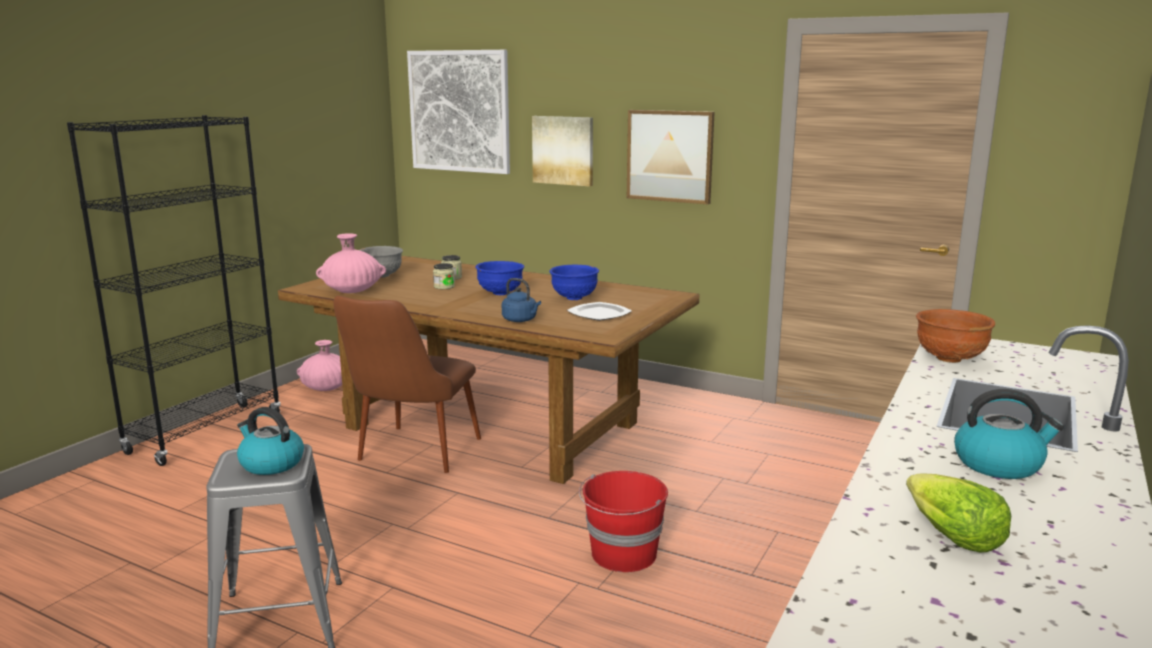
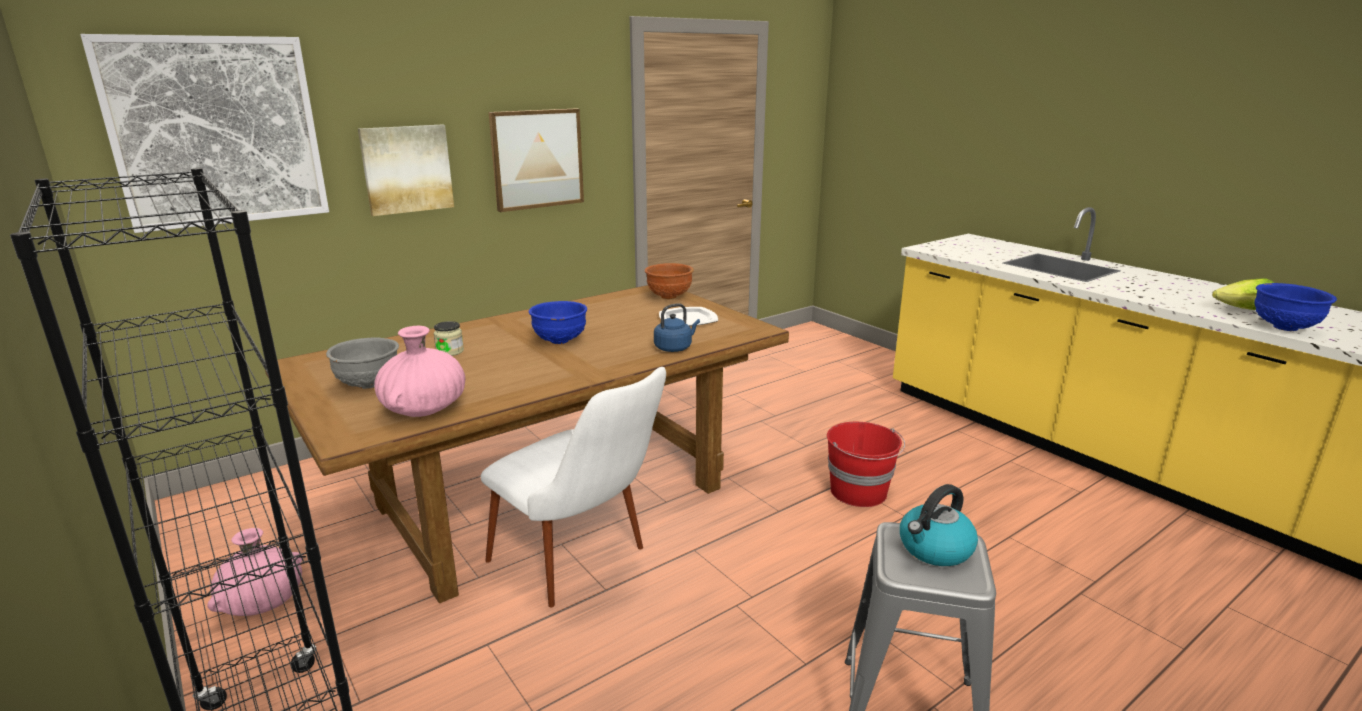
camera: 65 degrees left, 5 degrees up
(411, 457) = (583, 565): brown chair -> white chair
(444, 287) = (488, 360): jar -> none
(573, 298) = (621, 318): blue bowl -> blue bowl (1284, 328)
(949, 359) = (965, 256): brown bowl -> brown bowl (668, 296)
(999, 464) = (1143, 284): kettle -> none

